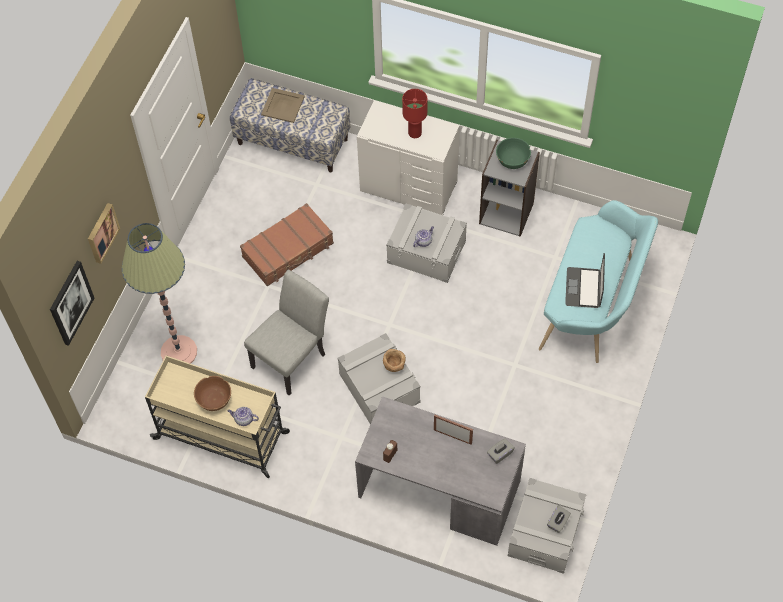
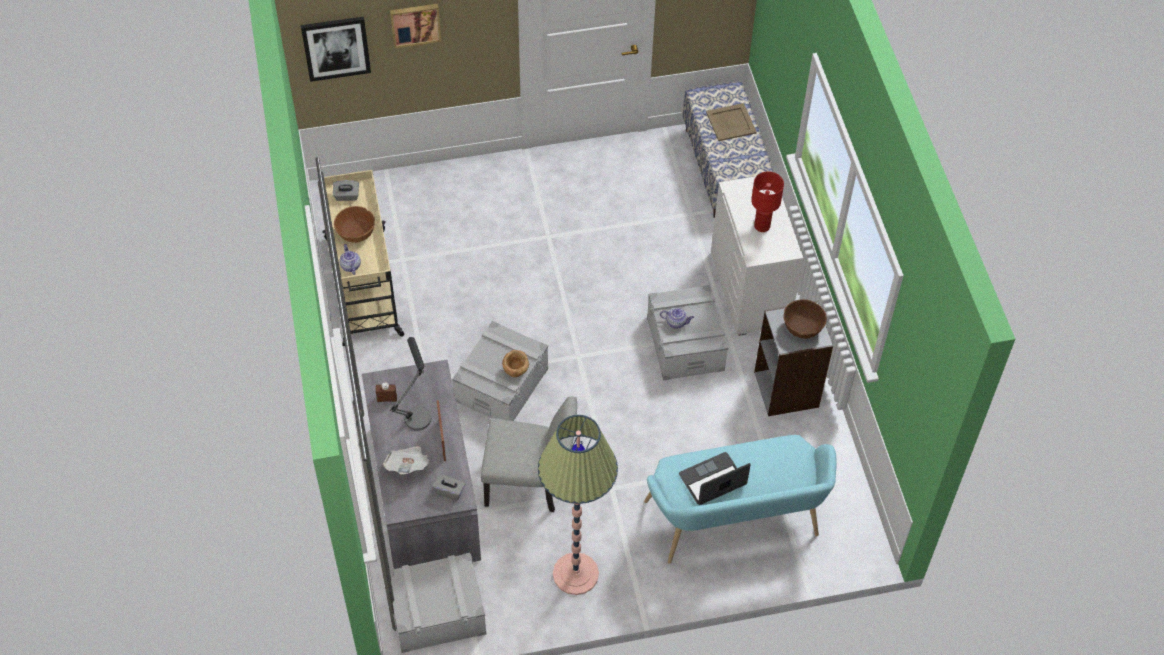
camera: 55 degrees right, 5 degrees down
(179, 352) = (428, 208): floor lamp -> floor lamp (575, 574)
(288, 250) = (599, 231): brown suitcase -> none
(292, 357) = (485, 297): grey chair -> grey chair (530, 484)
(415, 440) = (417, 411): none -> table lamp
(460, 470) = (408, 466): none -> newspaper
(512, 160) = (802, 327): green bowl -> brown bowl
(558, 522) = (435, 604): grey tissue box -> grey tissue box (346, 196)

